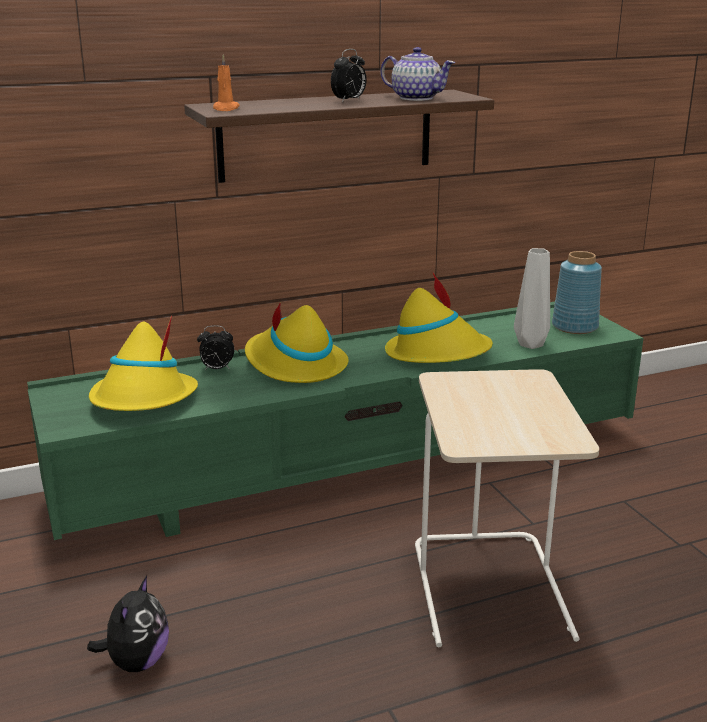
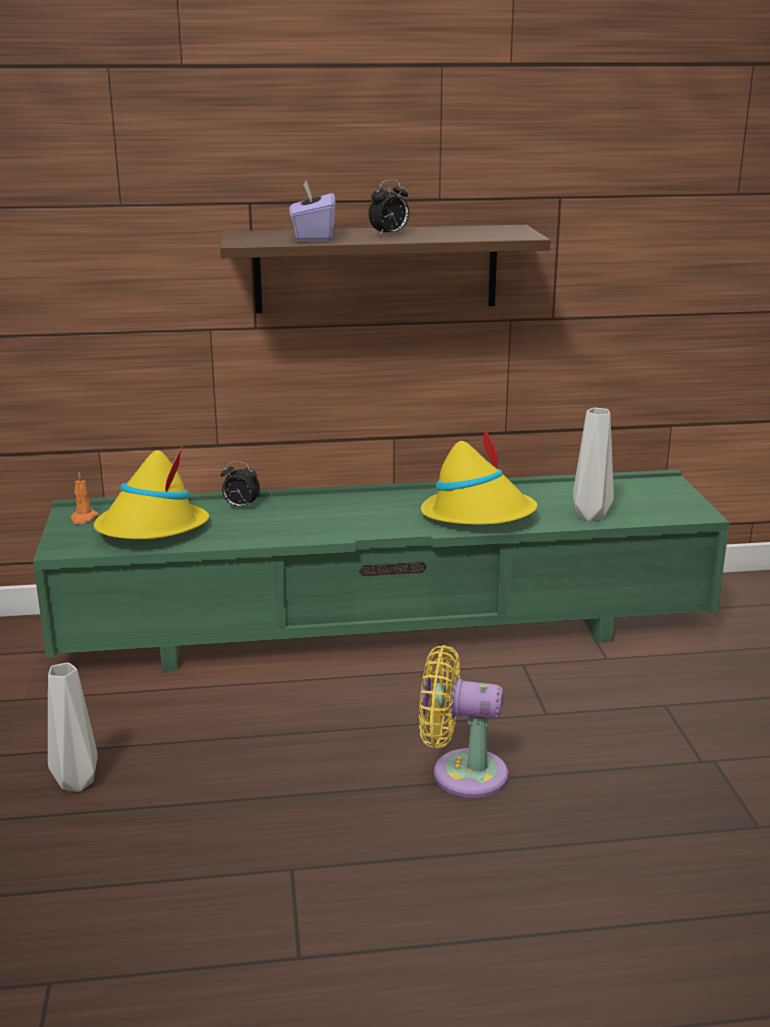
camera: 15 degrees right, 0 degrees up
(136, 662) = (78, 783): plush toy -> grey vase
(225, 109) = (251, 238): orange candle -> orange candle (83, 518)
(282, 105) = (313, 237): none -> purple tissue box
(294, 365) = (320, 511): yellow hat -> none
(416, 98) = (465, 234): teapot -> none
(492, 589) = (461, 773): beige side table -> yellow fan
(575, 326) = (657, 501): blue vase -> none

